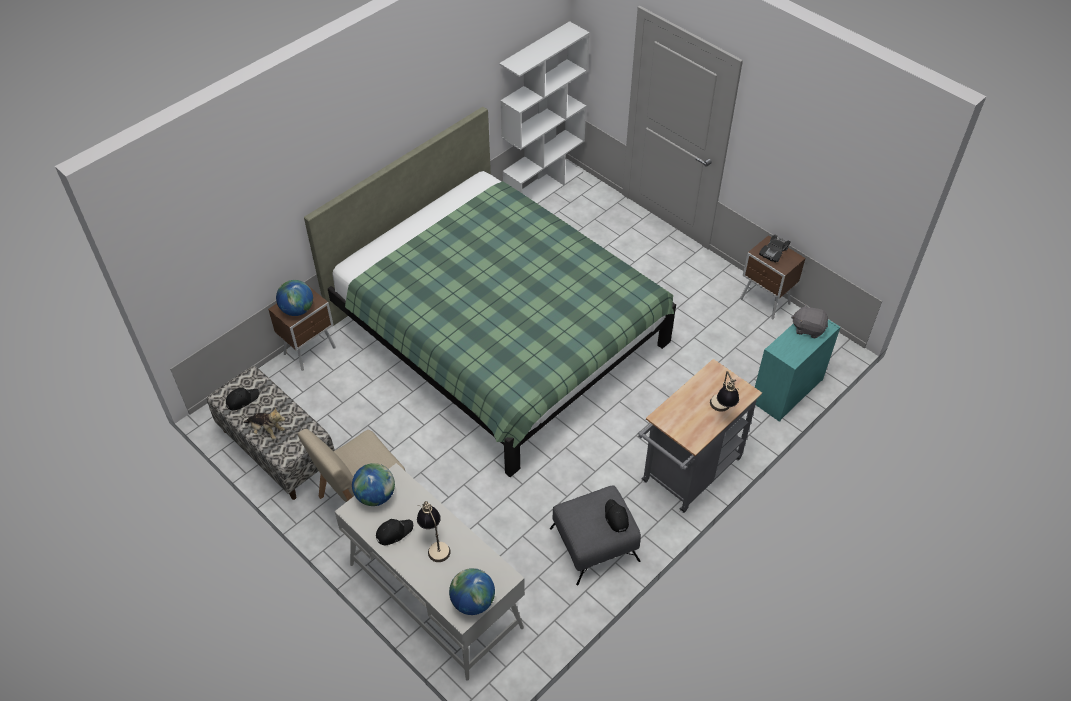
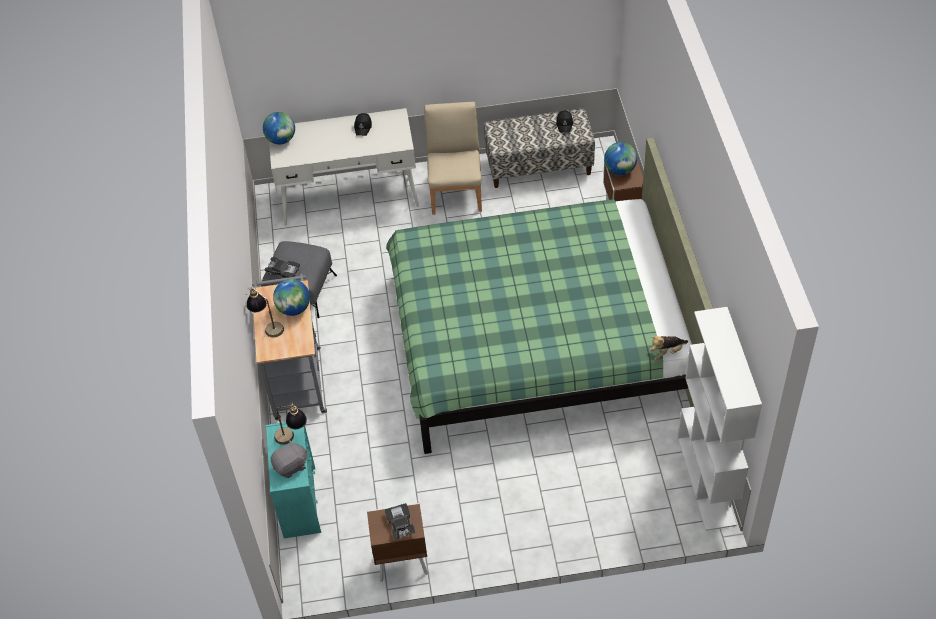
camera: 130 degrees right, 0 degrees up
(267, 430) = (524, 126): plush toy -> plush toy (666, 352)
(375, 496) = (398, 129): globe -> globe (294, 309)
(435, 544) = (335, 141): table lamp -> table lamp (292, 437)
(616, 517) = (283, 271): black cap -> black toy car

